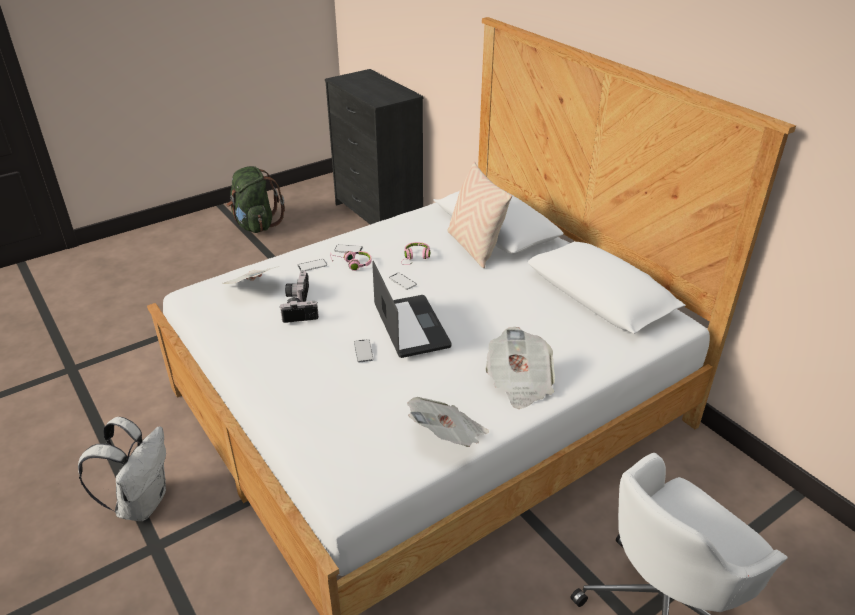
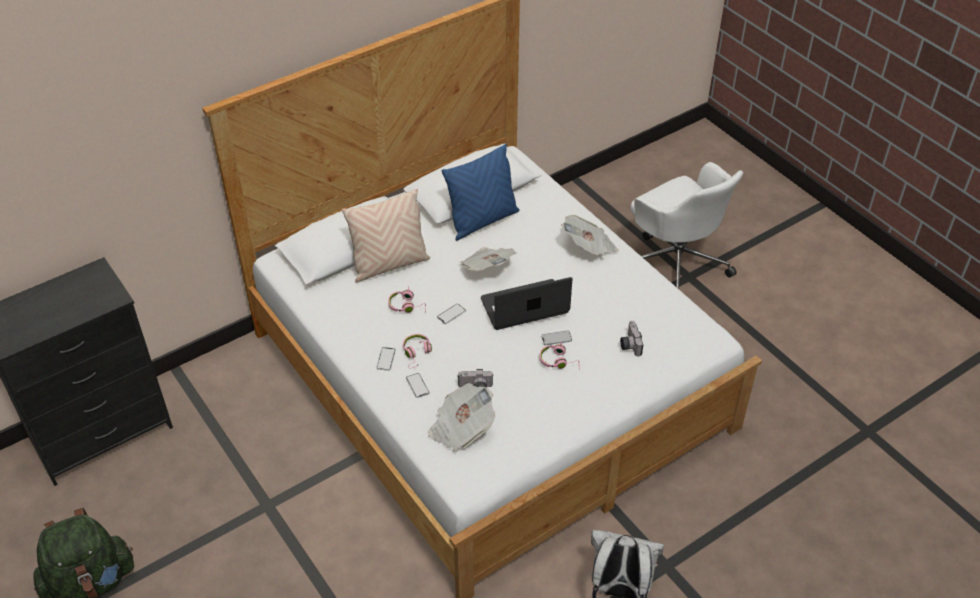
camera: 90 degrees left, 10 degrees up
(300, 315) = (510, 383): camera -> camera (629, 344)
(328, 352) = (559, 361): none -> pink headphones
(448, 436) = (651, 287): newspaper -> newspaper (487, 268)
(551, 302) = (482, 221): none -> blue pillow

